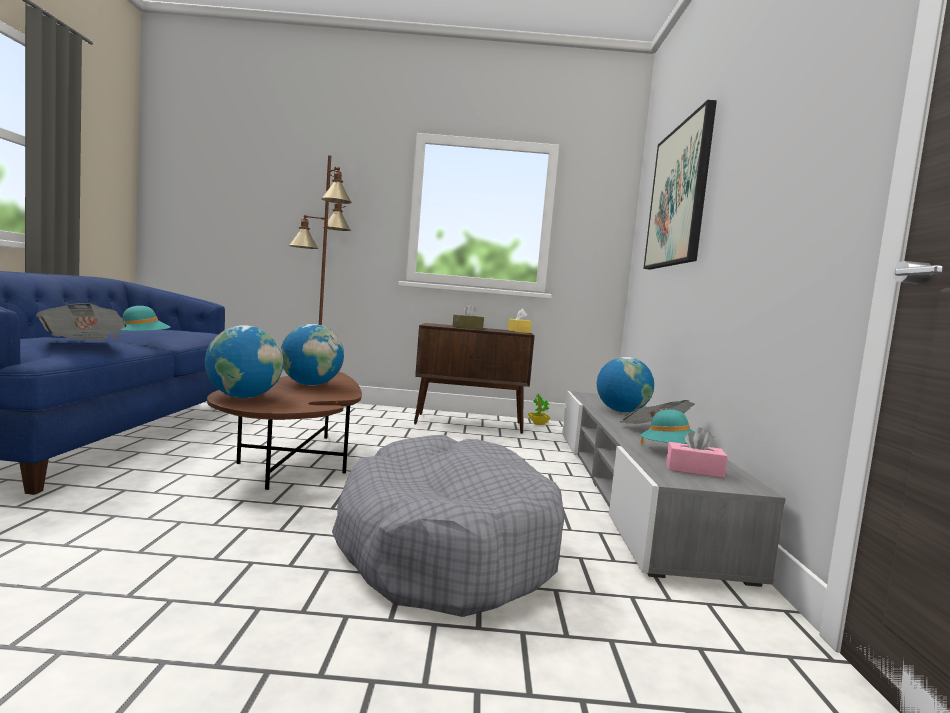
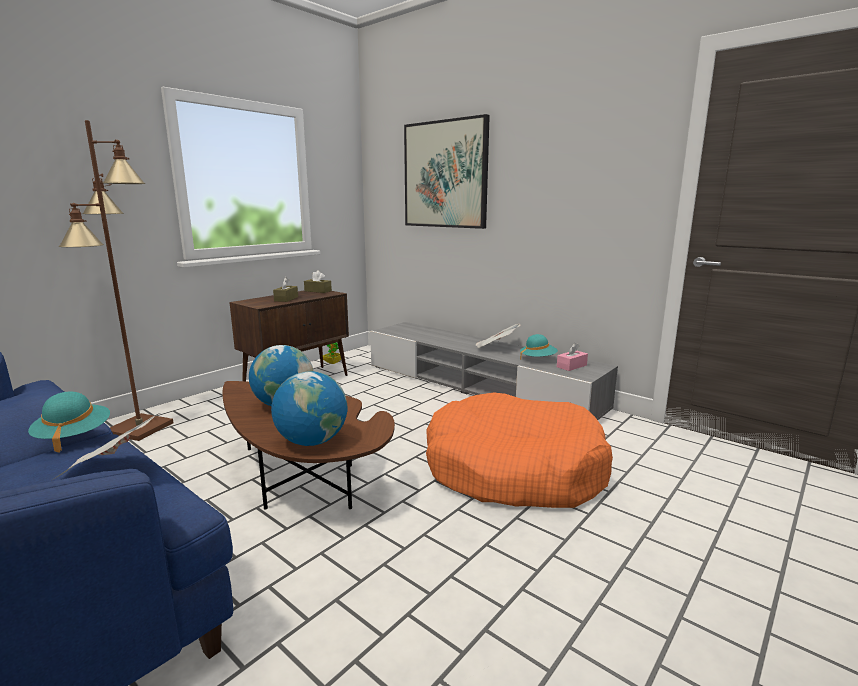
camera: 50 degrees left, 10 degrees up
(444, 546) = (513, 469): grey dog bed -> orange dog bed
(518, 331) = (318, 291): yellow tissue box -> brown tissue box
(621, 411) = (444, 338): globe -> none

